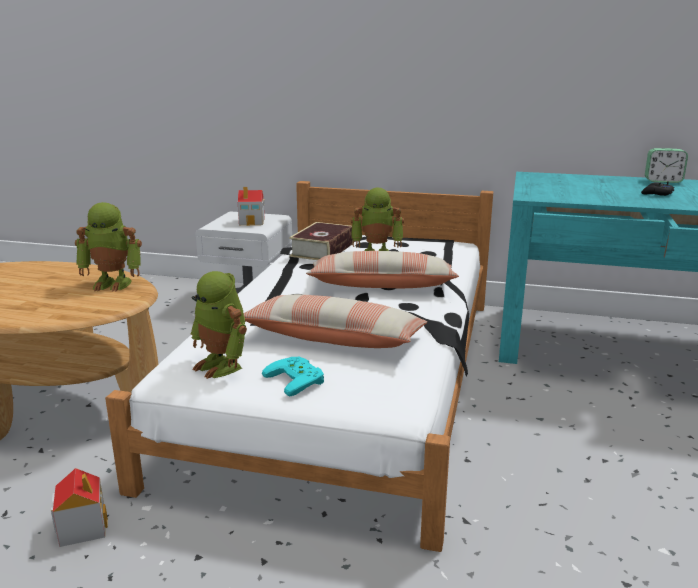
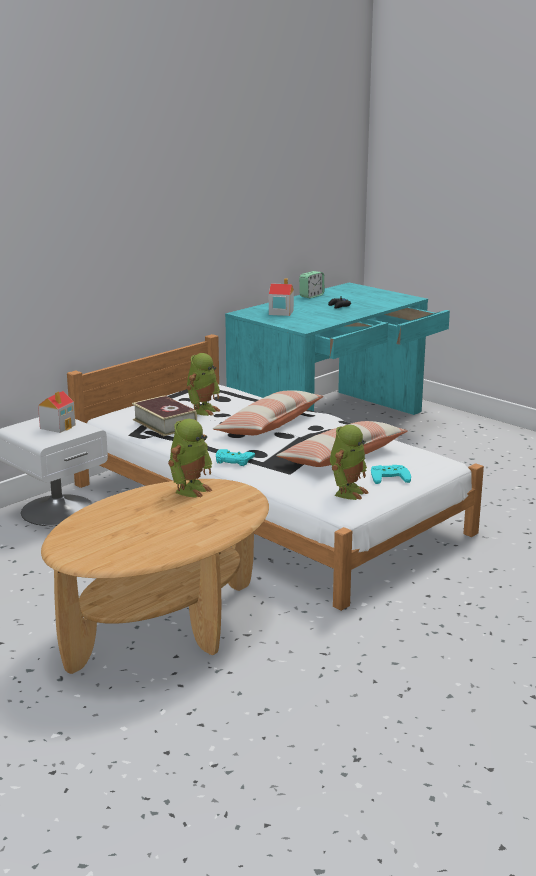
camera: 60 degrees left, 0 degrees up
(83, 527) = (367, 627): toy house -> toy house (280, 312)
(222, 365) = (347, 492): toy robot -> toy robot turned 45 degrees counterclockwise
(261, 294) = (233, 460): none -> turquoise game controller

